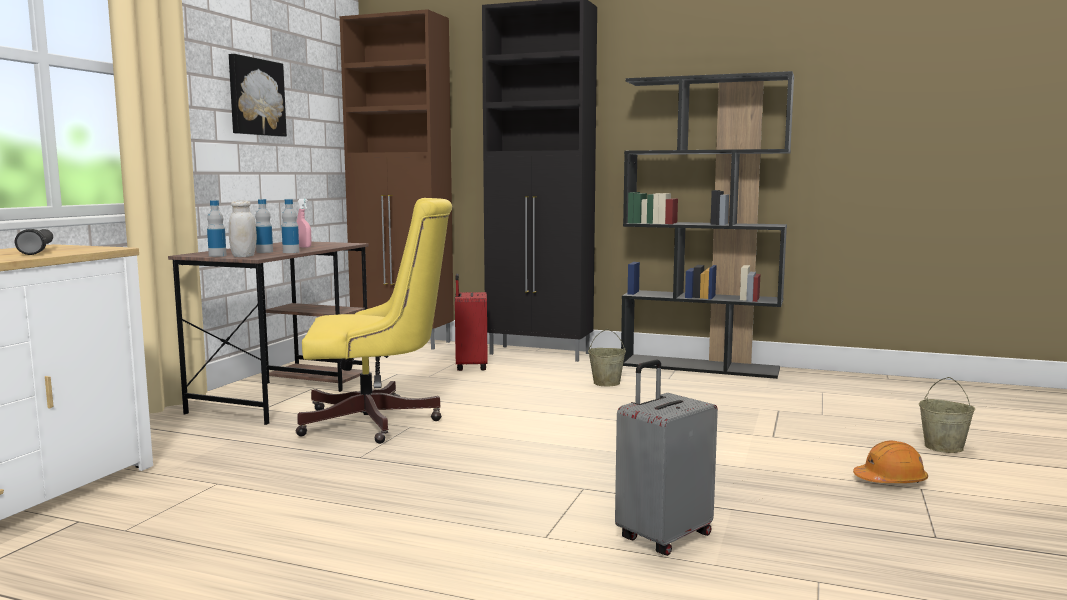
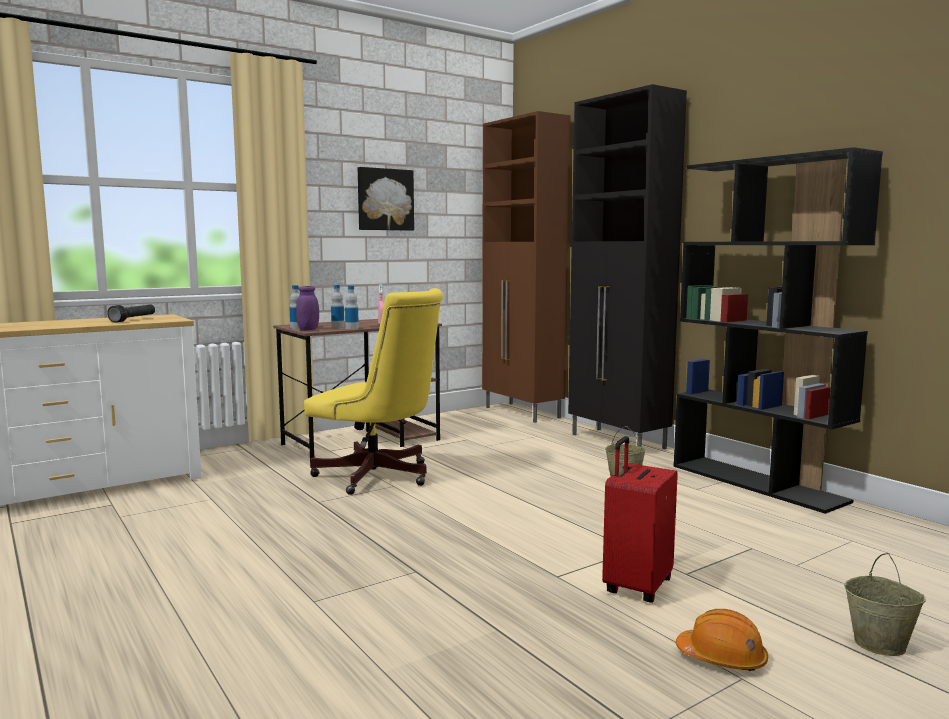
camera: 35 degrees right, 0 degrees up
(244, 256) = (308, 329): white jar -> purple jar
(470, 367) = (534, 443): red suitcase -> red suitcase (636, 586)
(662, 537) = (392, 632): grey suitcase -> none

